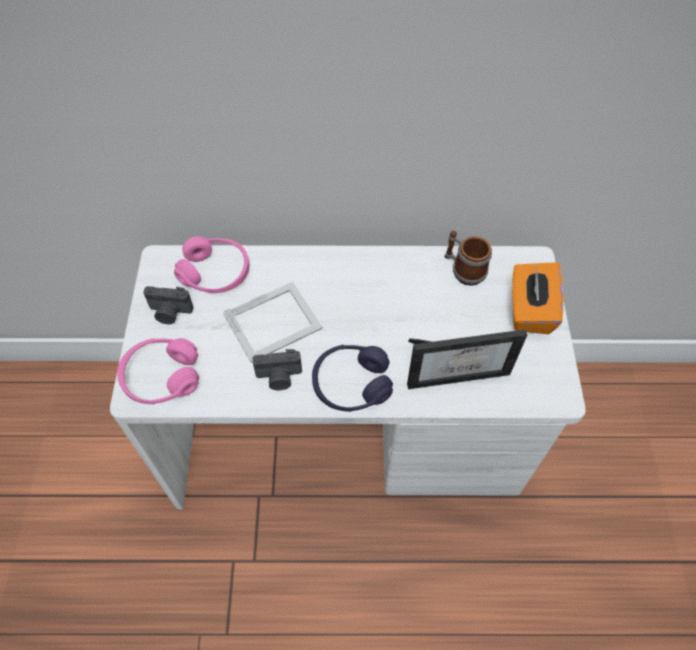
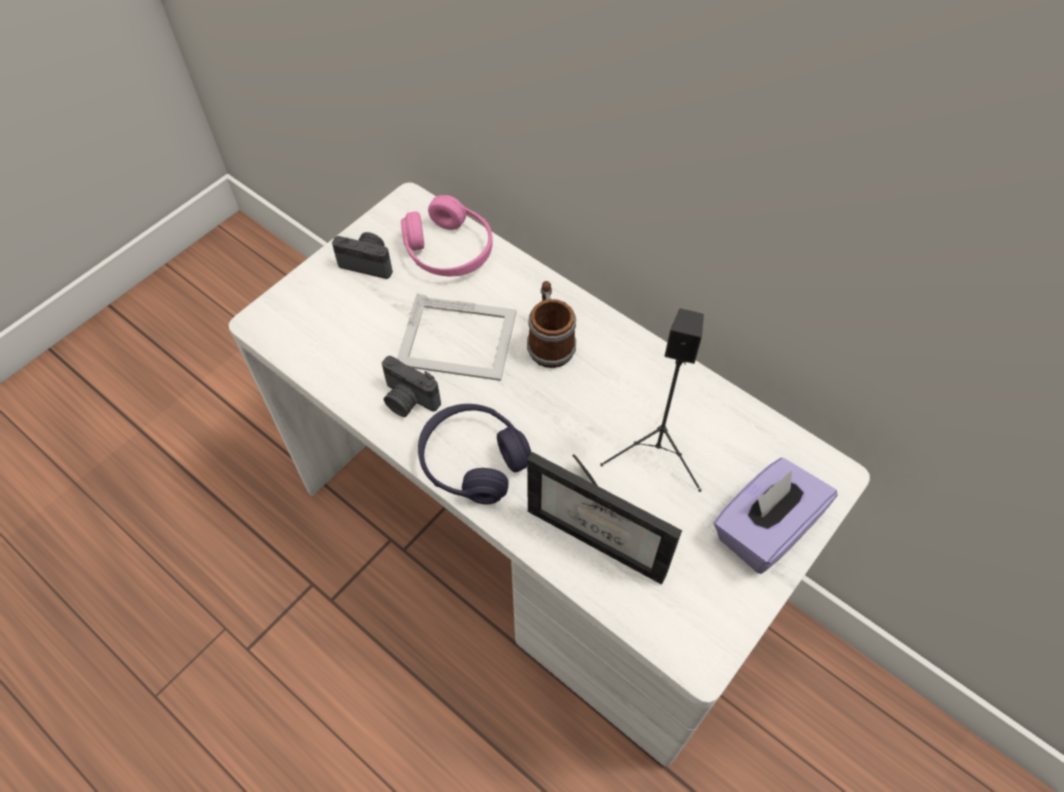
camera: 40 degrees right, 0 degrees up
(162, 377) = (302, 321): pink headphones -> none
(170, 313) = (368, 262): camera -> camera turned 150 degrees clockwise
(444, 308) = (658, 453): none -> black speaker
(463, 269) = (726, 425): mug -> mug (549, 342)
(529, 310) = (764, 529): orange tissue box -> purple tissue box

